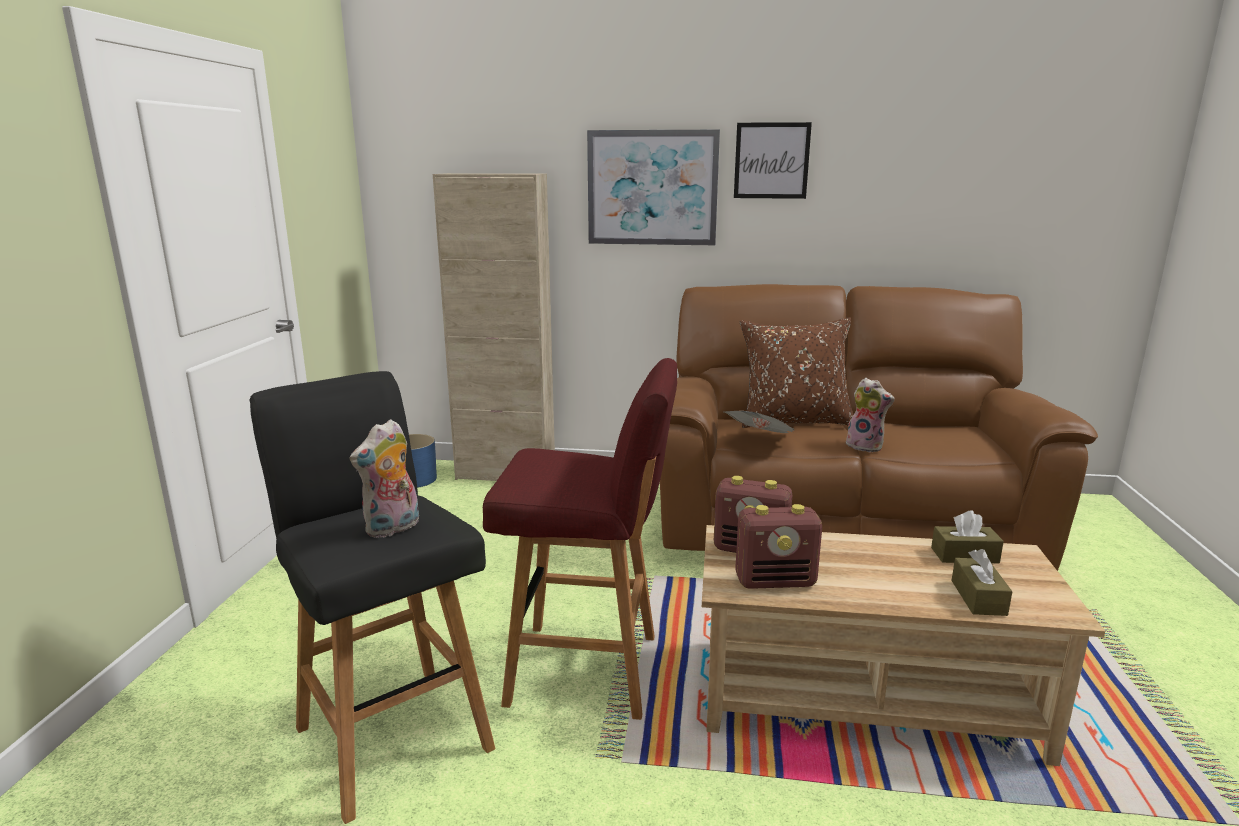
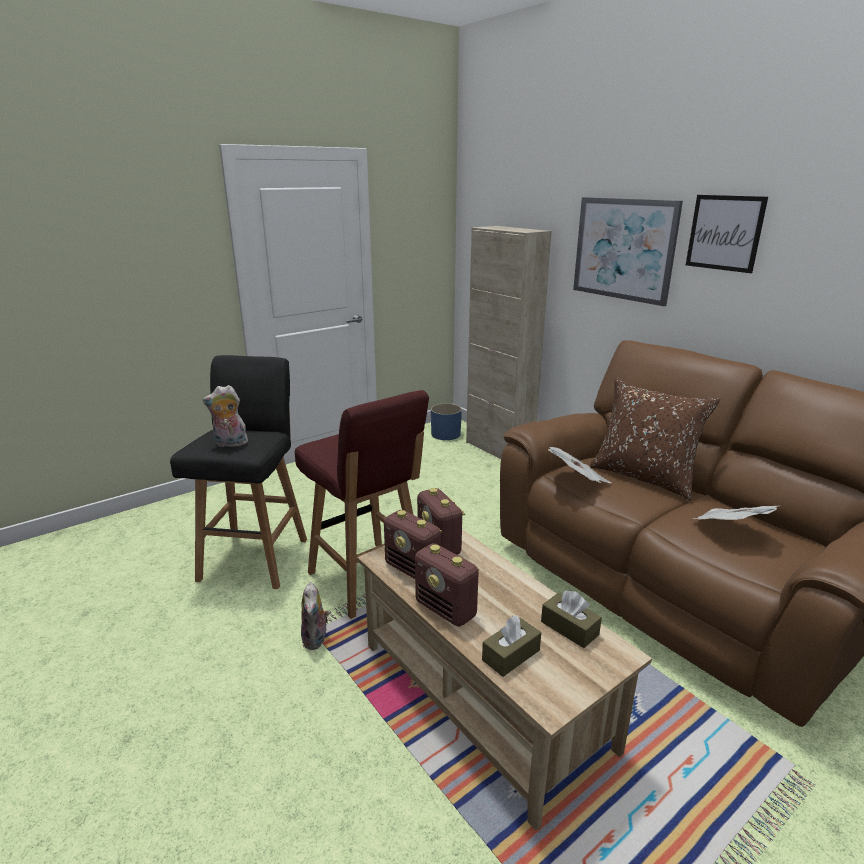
camera: 45 degrees right, 5 degrees up
(866, 446) = (661, 518): plush toy -> plush toy (316, 639)
(871, 595) = (446, 609): none -> radio
(919, 434) = (730, 529): none -> newspaper

